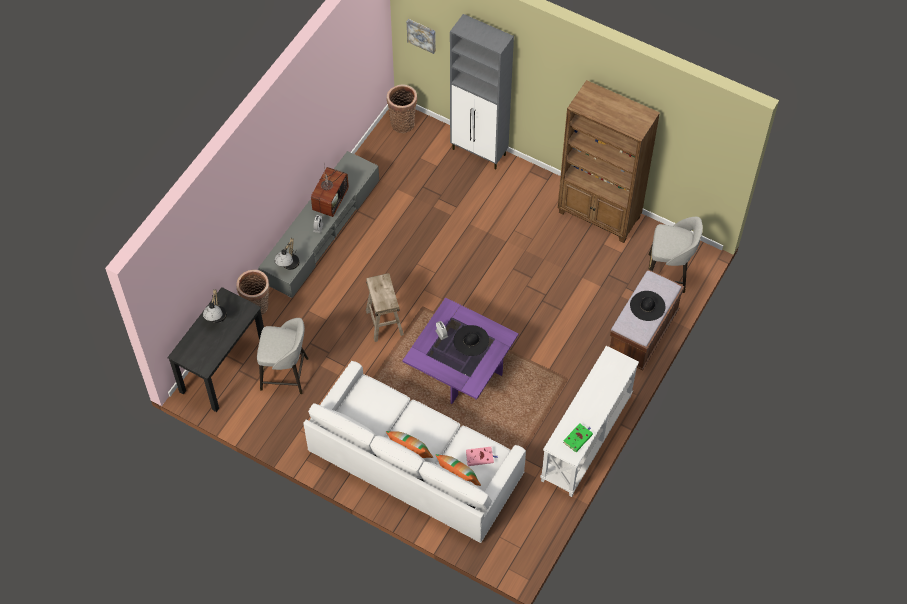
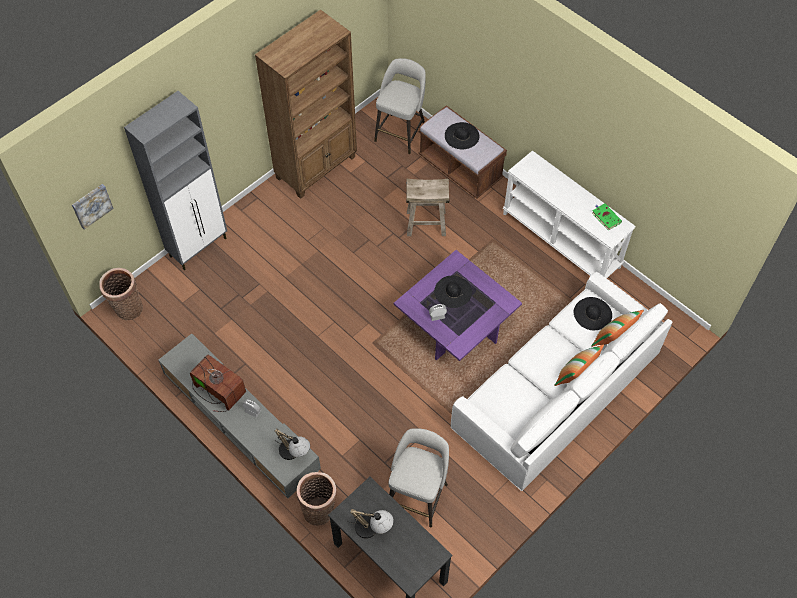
camera: 75 degrees left, 0 degrees up
(384, 322) = (380, 383): beige stool -> beige stool (426, 224)
(480, 457) = (592, 313): pink book -> black hat

